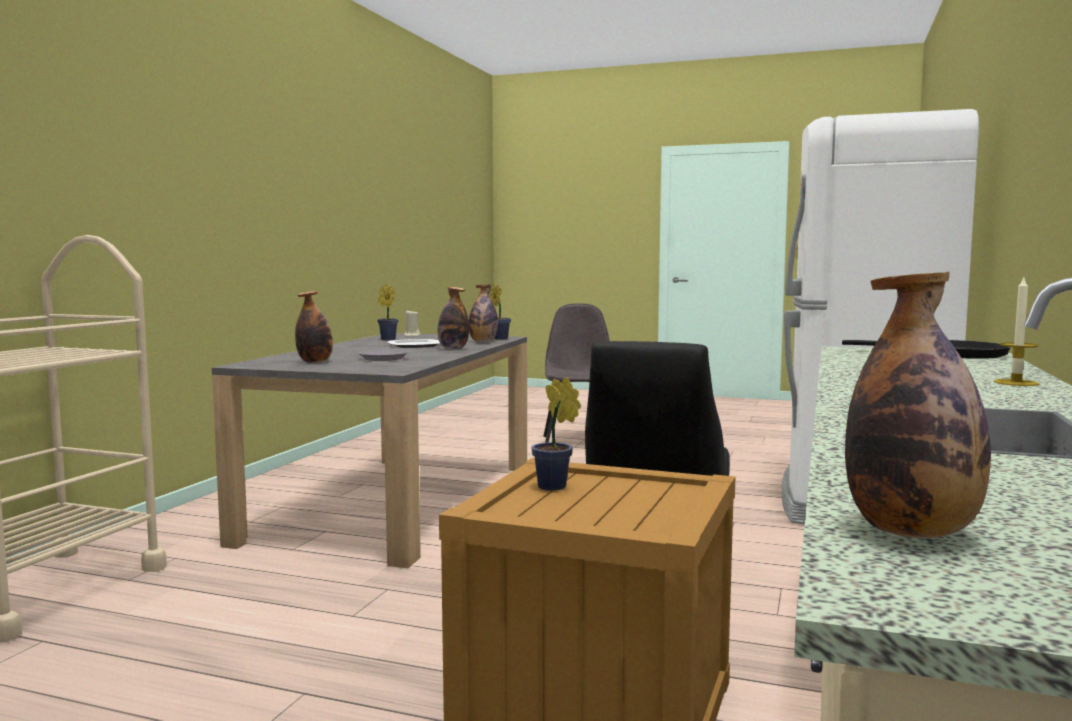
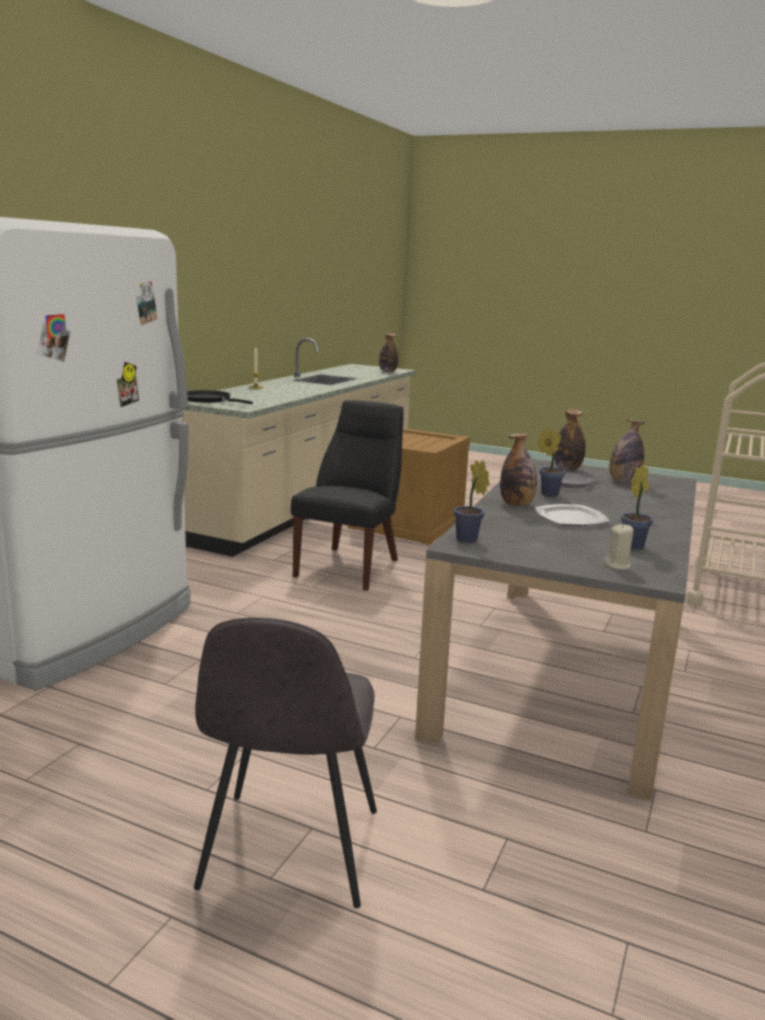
camera: 175 degrees left, 10 degrees up
(483, 342) = (489, 526): bottle -> bottle (567, 469)
(555, 487) = (427, 445): potted plant -> potted plant (547, 493)

